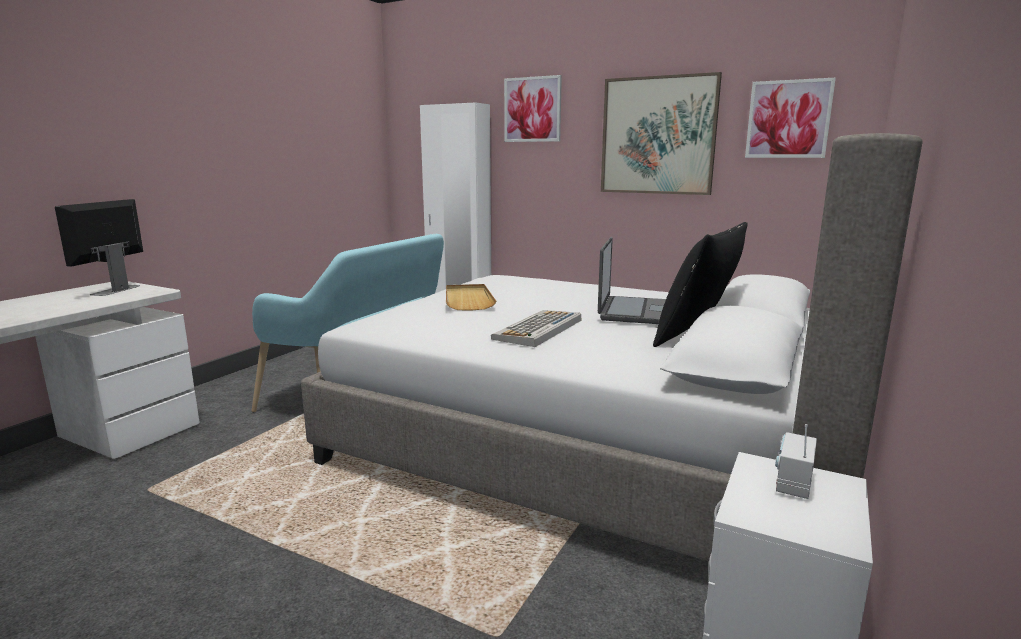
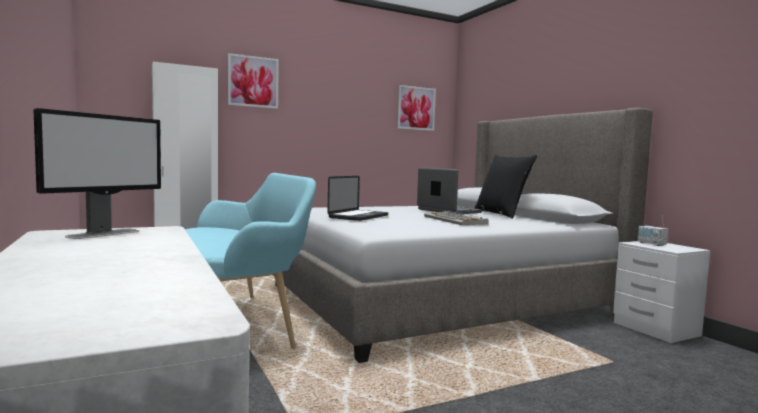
camera: 55 degrees left, 10 degrees down
(115, 290) = (104, 233): monitor -> monitor turned 105 degrees counterclockwise
(468, 300) = (358, 216): beige tray -> laptop
(658, 136) = (347, 111): picture -> none

